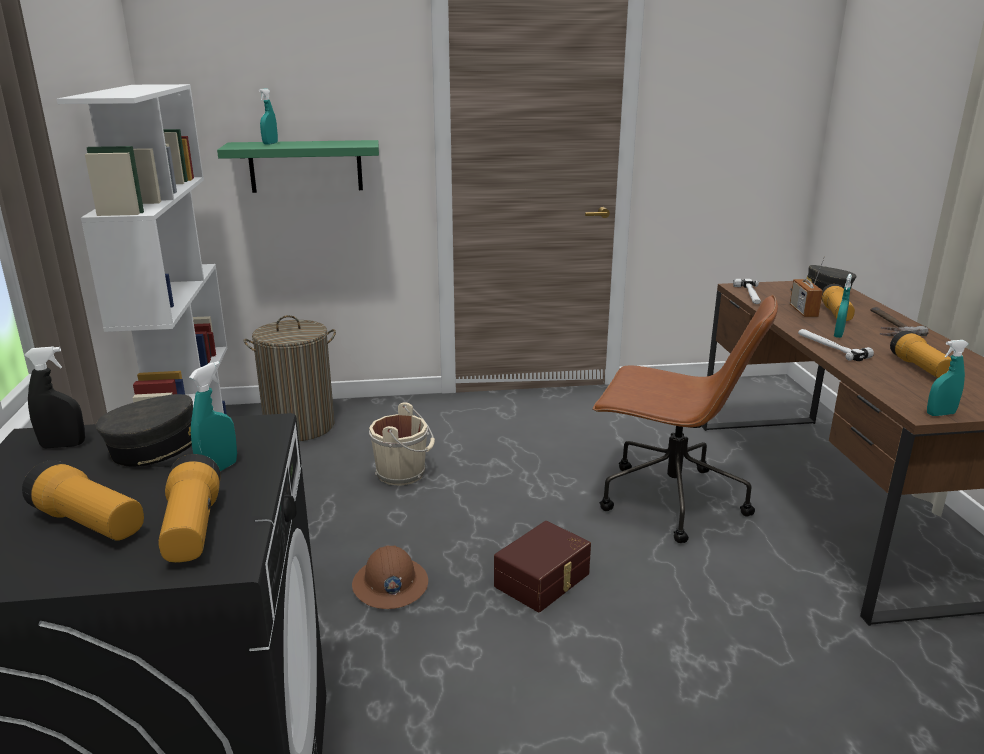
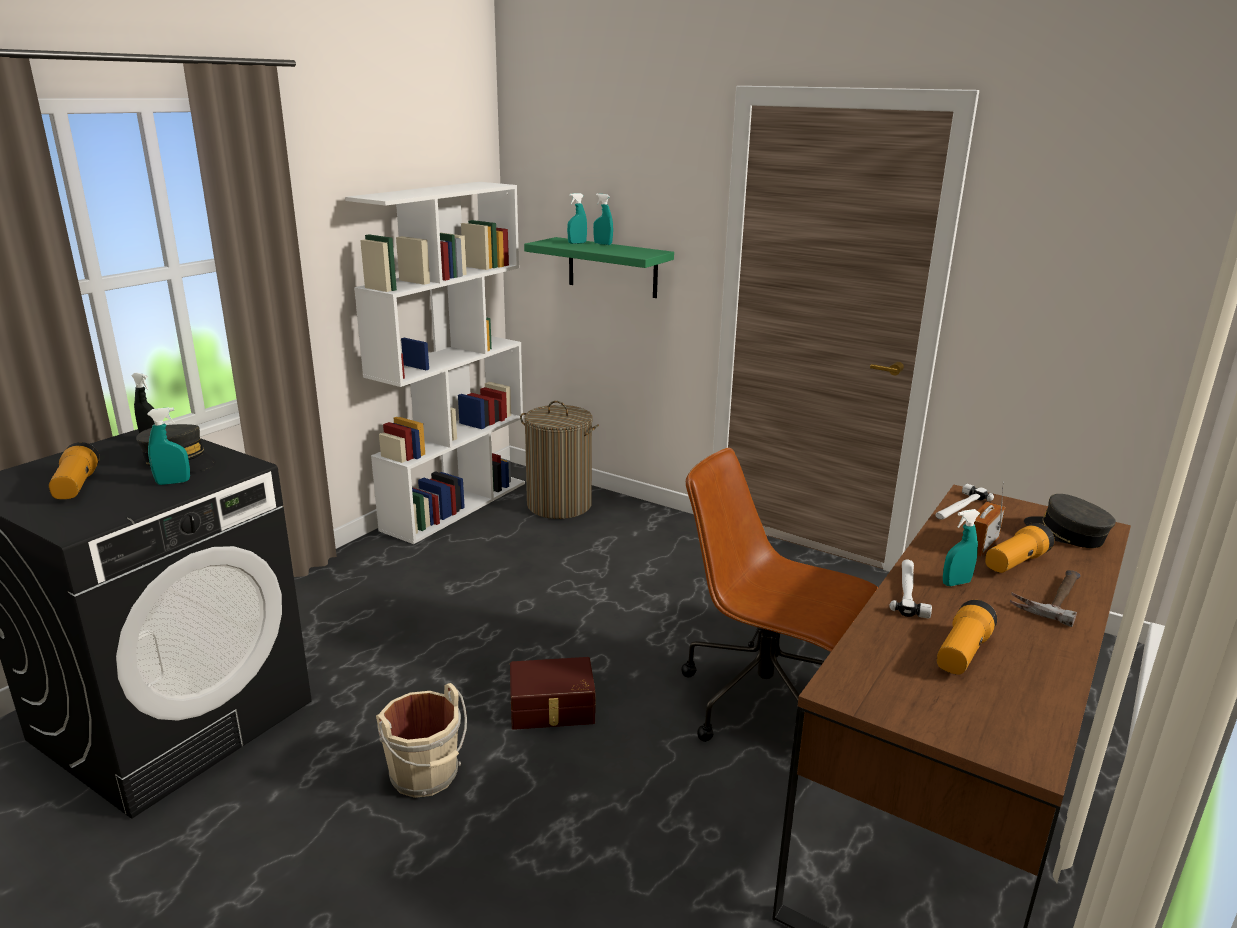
camera: 40 degrees right, 0 degrees up
(192, 529) = (97, 509): flashlight -> none
(390, 585) = (448, 652): brown hard hat -> none
(403, 473) = (577, 574): beige bucket -> beige bucket (426, 775)
(669, 500) = (765, 703): brown office chair -> brown office chair turned 150 degrees clockwise
(940, 414) = (855, 700): turquoise spray bottle -> turquoise spray bottle (603, 244)

